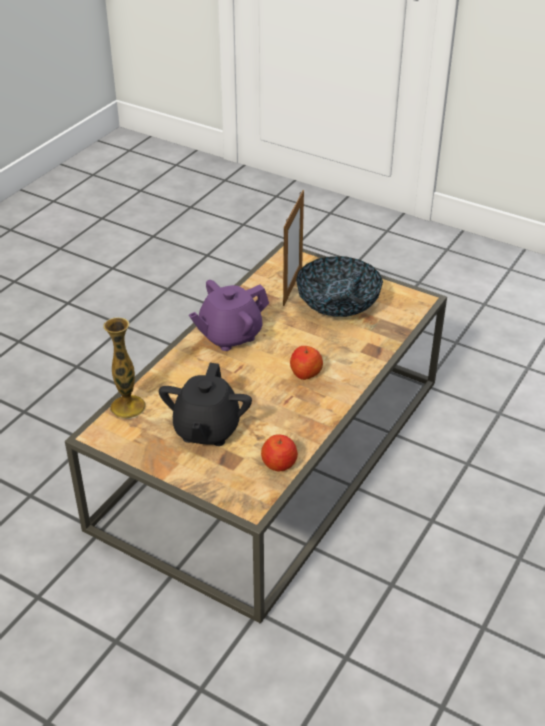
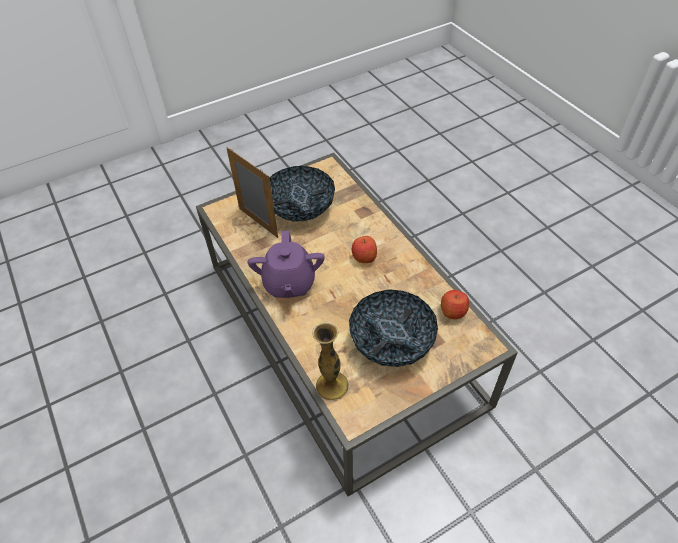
camera: 60 degrees left, 10 degrees up
(206, 429) = (391, 341): black teapot -> bowl

